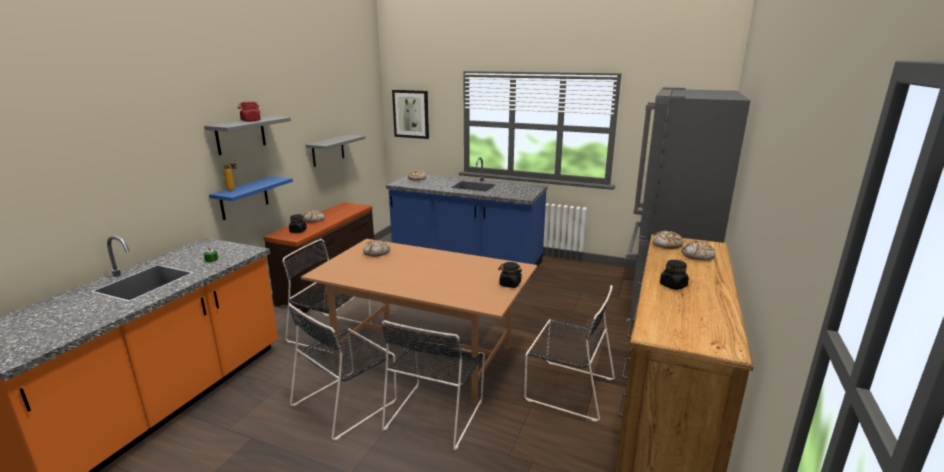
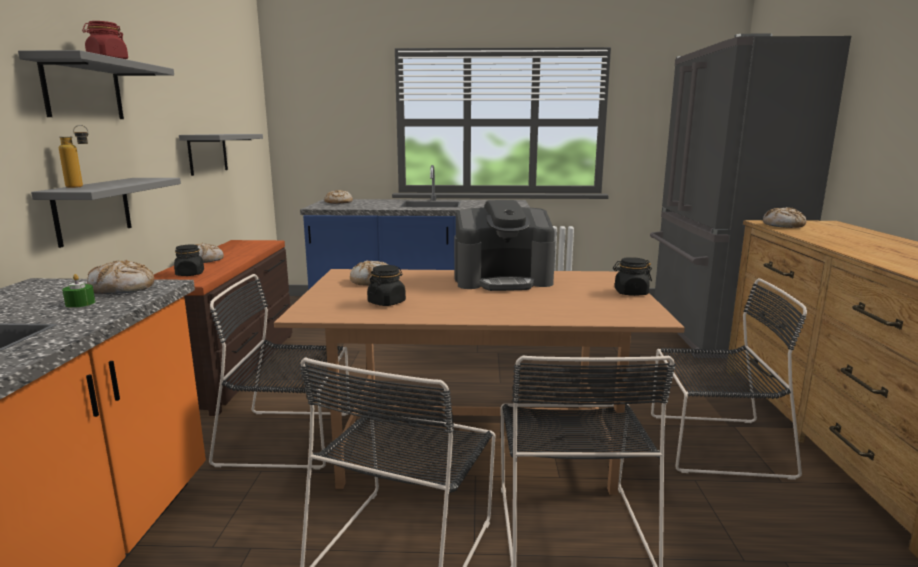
camera: 20 degrees left, 5 degrees down
(244, 198) = (93, 210): blue shelf -> grey shelf
(411, 114) = (313, 114): picture -> none
(449, 262) = (503, 280): none -> coffee machine
(673, 285) = (884, 253): black jar -> black jar (387, 302)
(697, 256) = (838, 230): bread -> bread (123, 288)

